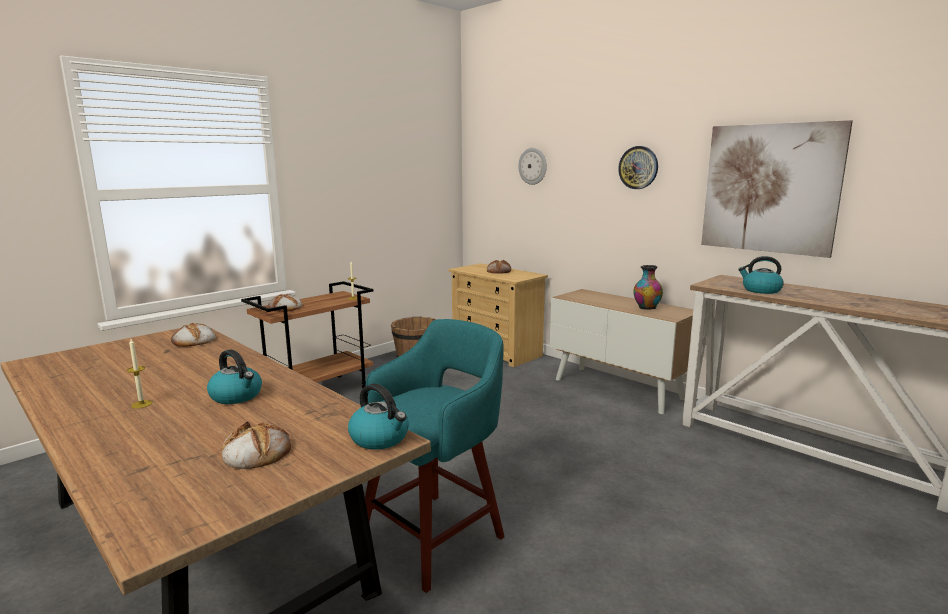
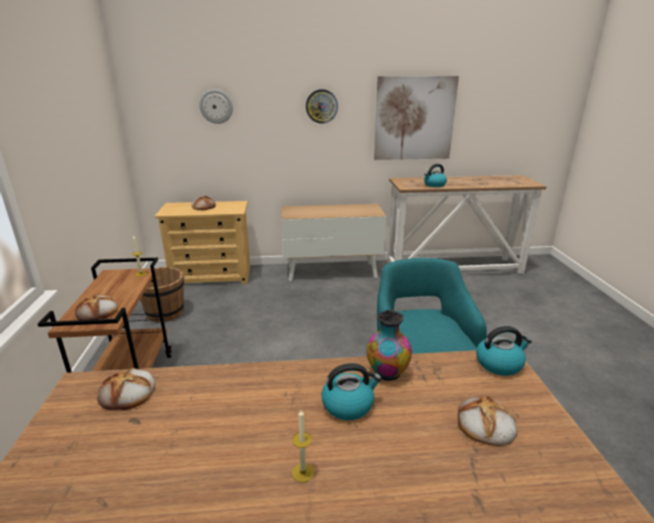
camera: 50 degrees left, 10 degrees up
(646, 308) = (351, 210): vase -> vase (387, 373)

